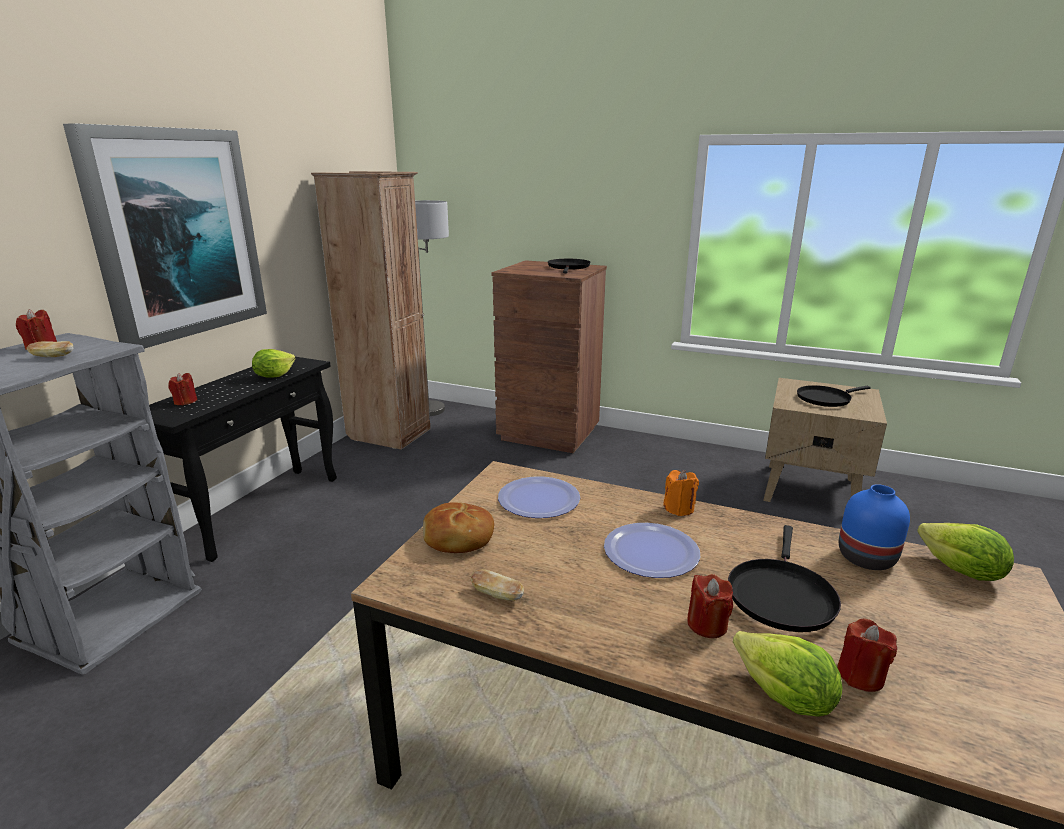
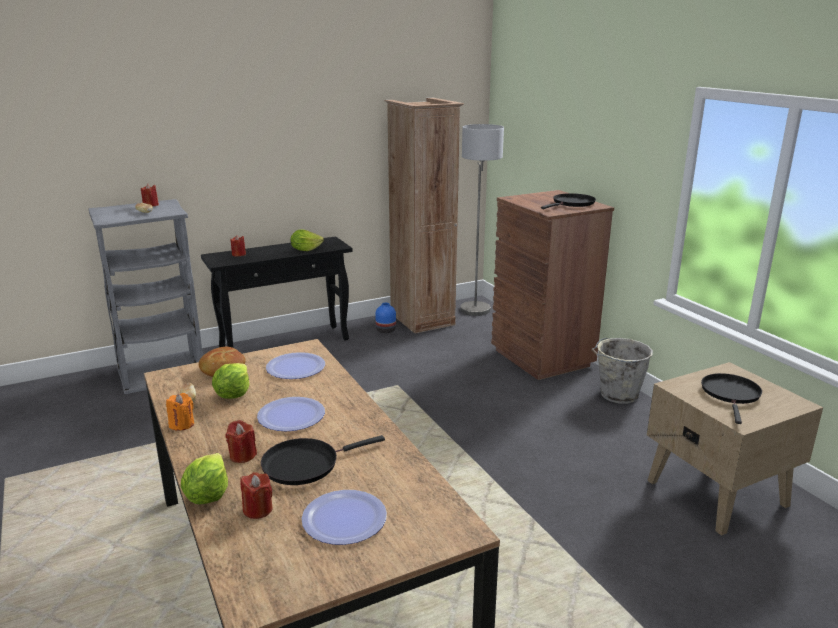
camera: 40 degrees right, 0 degrees up
(176, 234) = (261, 143): picture -> none
(646, 443) = (617, 395): none -> grey bucket
(679, 508) = (356, 403): orange candle -> orange candle (182, 424)
(825, 399) = (731, 394): black frying pan -> black frying pan turned 90 degrees clockwise
(865, 557) = (398, 475): blue vase -> blue vase (386, 330)
(934, 627) = (344, 518): none -> plate
(960, 571) = (437, 511): lettuce -> lettuce (233, 394)

